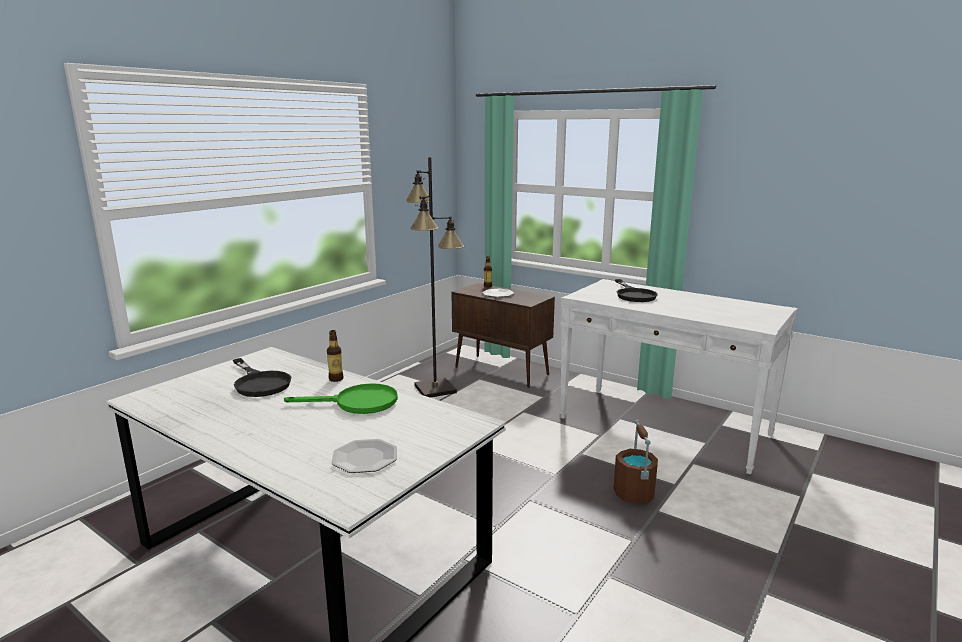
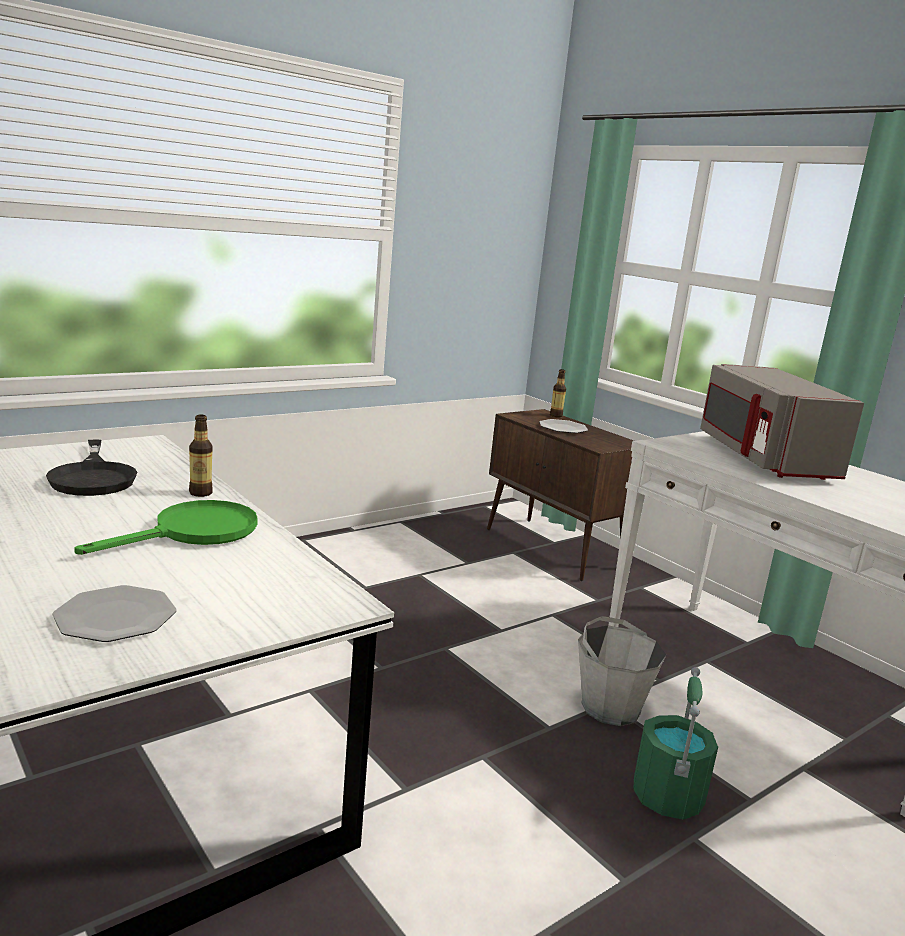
camera: 15 degrees right, 0 degrees up
(357, 403) = (194, 532): green frying pan -> green frying pan turned 60 degrees counterclockwise
(435, 389) = (439, 553): black floor lamp -> none
(582, 456) = (610, 707): none -> grey bucket
(634, 295) = (762, 458): black frying pan -> grey microwave
(634, 494) = (668, 796): brown bucket -> green bucket

